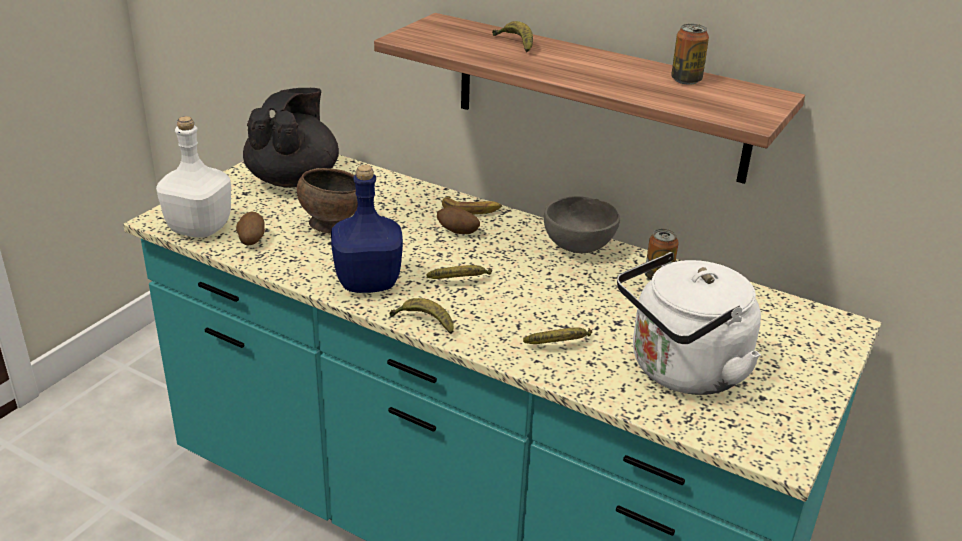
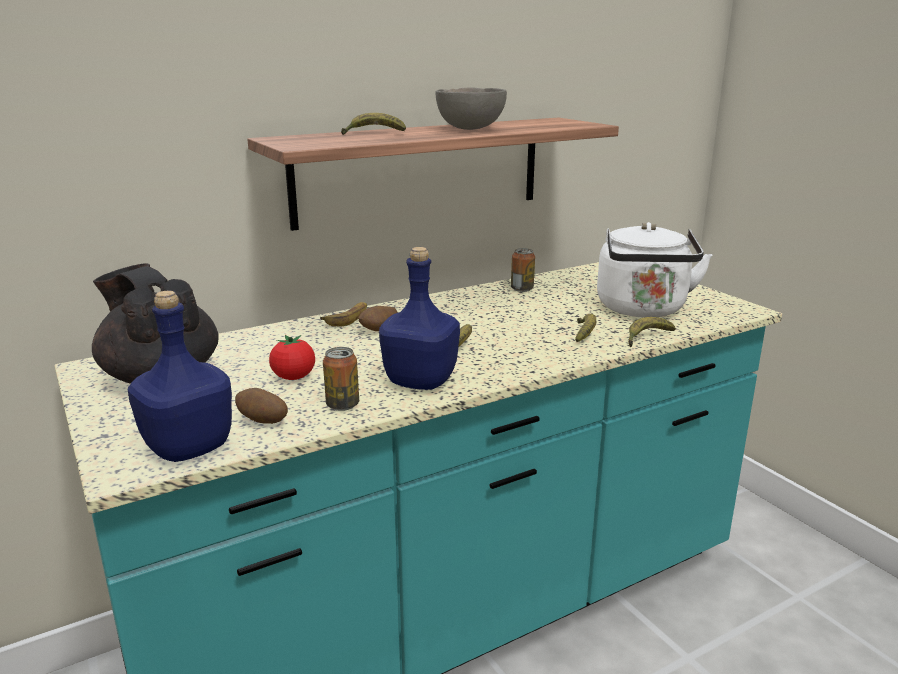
camera: 60 degrees left, 10 degrees down
(201, 228) = (190, 447): white bottle -> blue bottle
(331, 227) = (293, 377): brown bowl -> tomato
(424, 322) = (511, 372): banana -> banana (646, 338)
(580, 247) = (455, 299): grey bowl -> grey bowl (471, 129)
(686, 80) = (507, 123): can -> can (342, 405)

